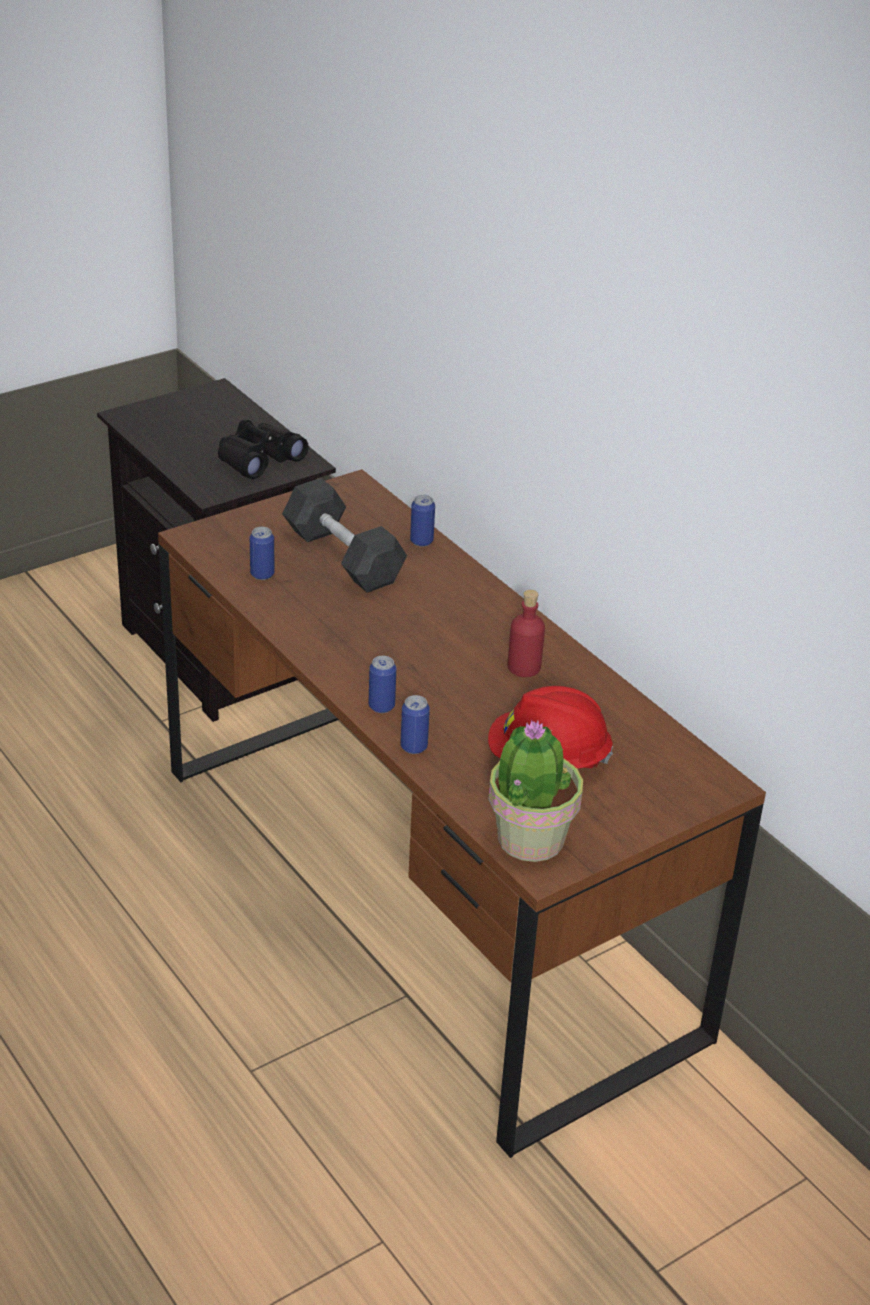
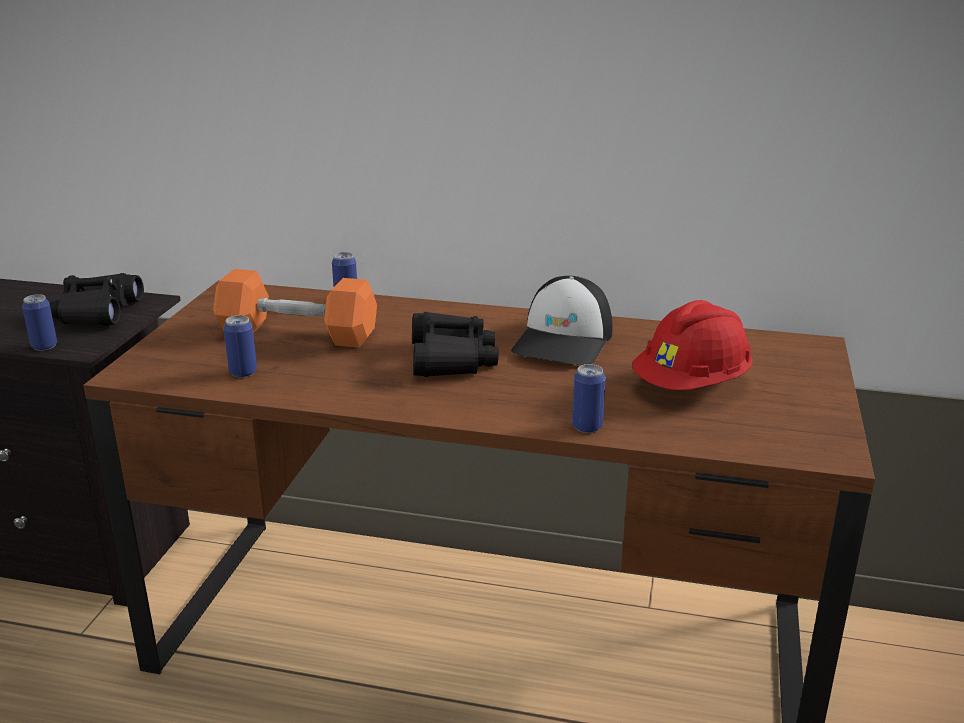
camera: 40 degrees left, 10 degrees down
(343, 557) = (298, 334): grey dumbbell -> orange dumbbell
(381, 706) = (510, 413): can -> can (44, 346)
(414, 638) = (451, 359): none -> black binoculars
(524, 667) = (564, 341): red bottle -> cap
(529, 839) = (786, 441): potted plant -> none

